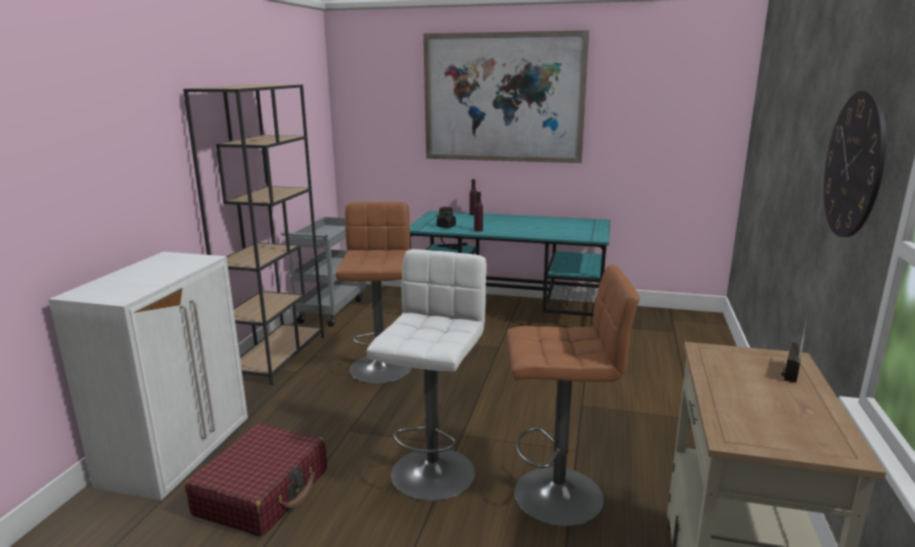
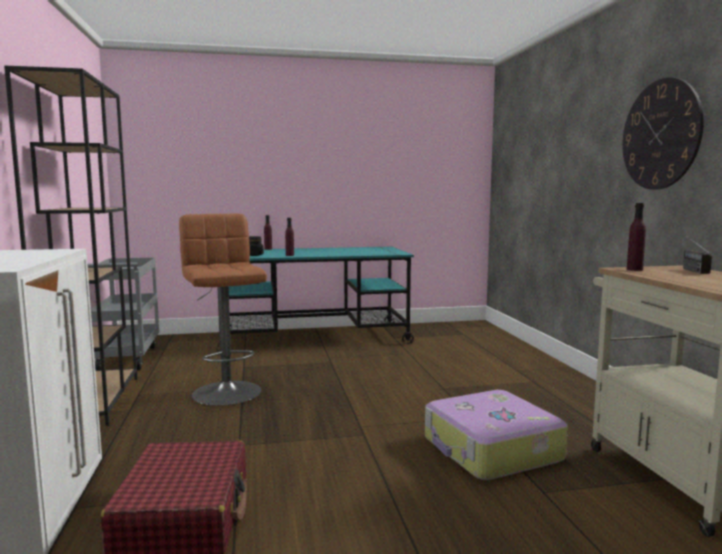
camera: 25 degrees left, 10 degrees down
(434, 473) = (362, 459): white stool -> none
(503, 98) = (292, 139): picture -> none
(559, 496) = (491, 450): brown stool -> suitcase
(717, 354) = (634, 269): none -> purple bottle

